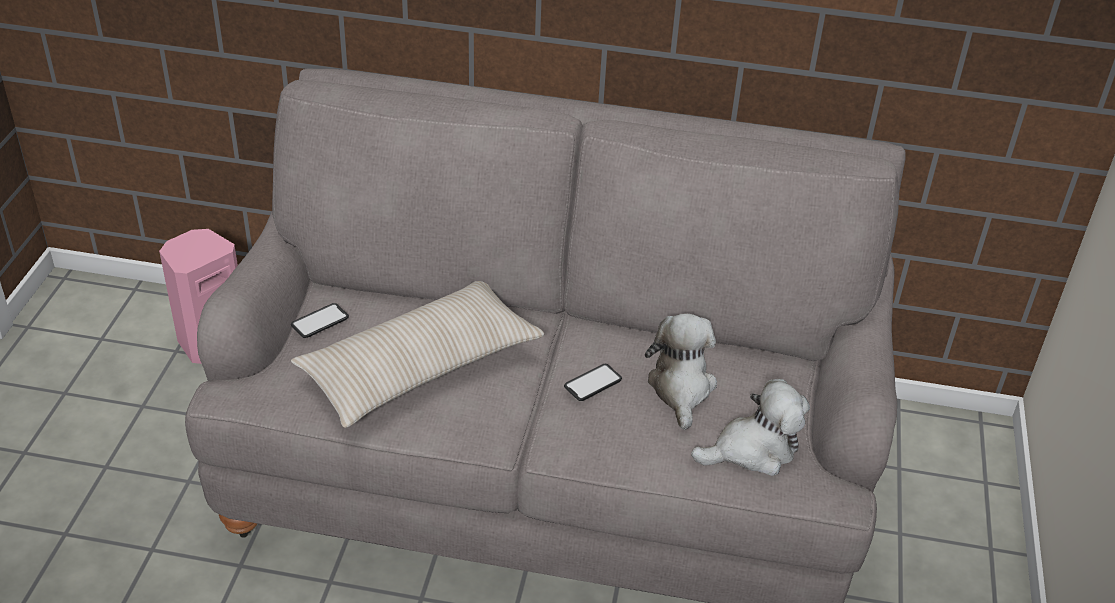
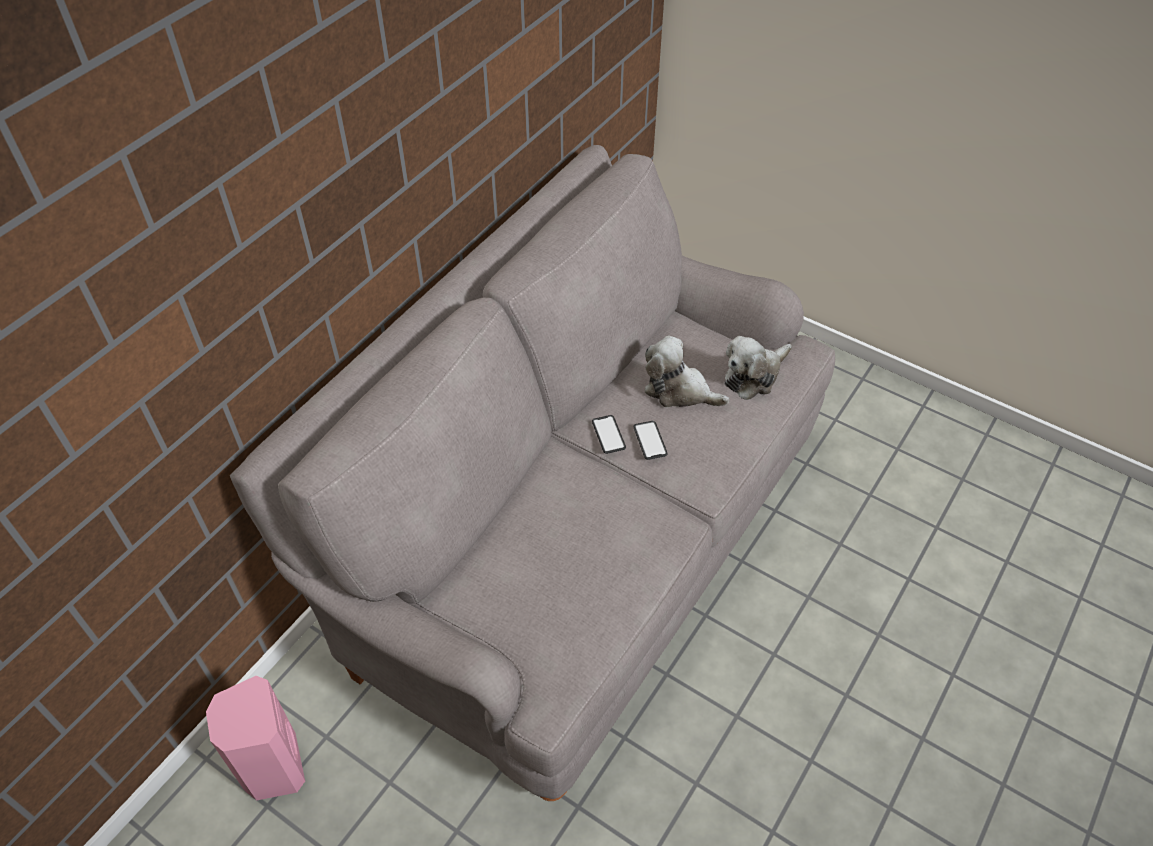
camera: 65 degrees left, 10 degrees up
(320, 321) = (487, 608): phone -> phone (608, 435)
(420, 367) = (582, 548): beige pillow -> none
(753, 450) = (753, 376): plush toy -> plush toy turned 135 degrees counterclockwise

